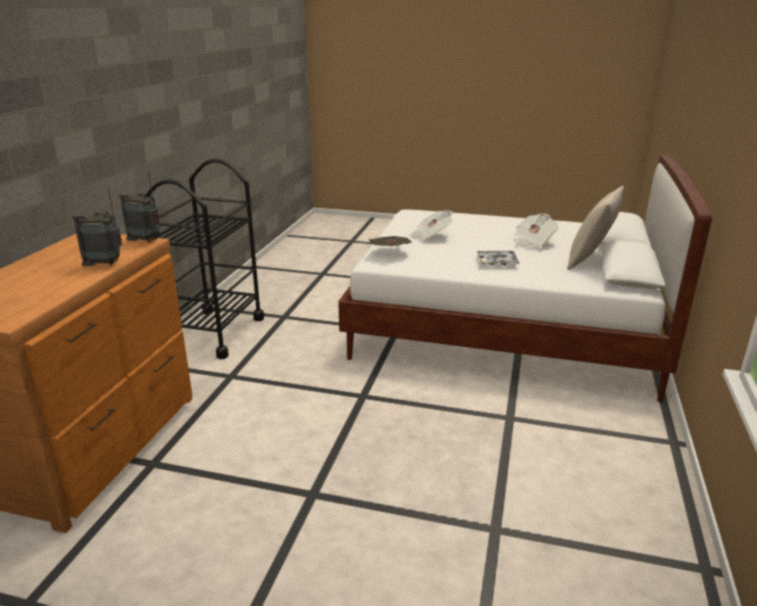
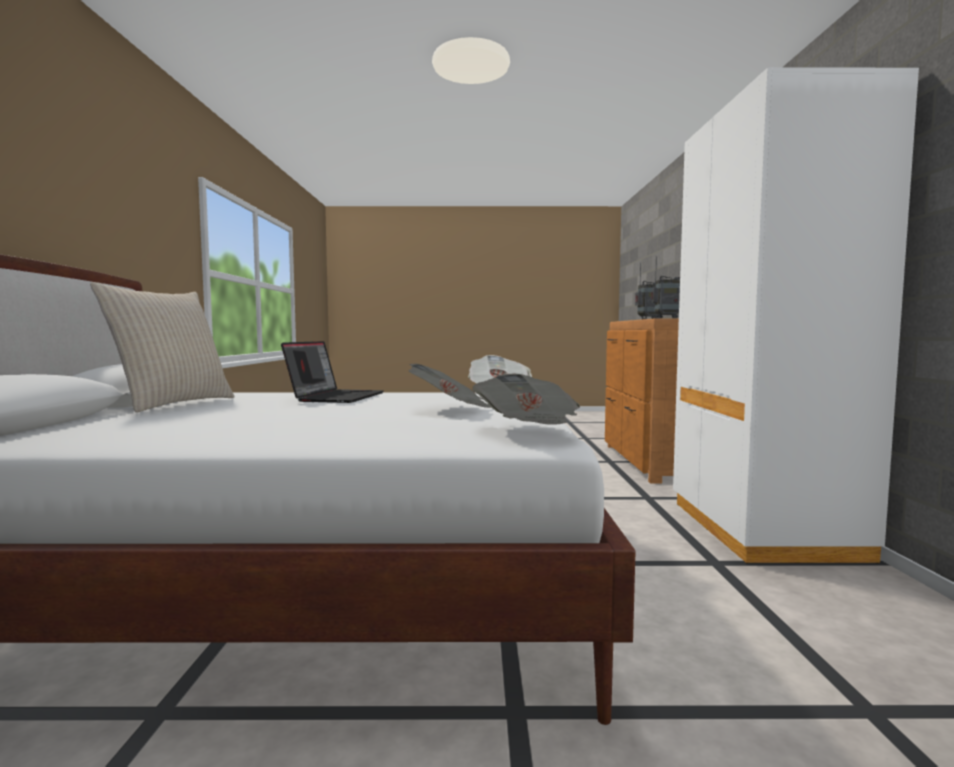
camera: 165 degrees right, 20 degrees down
(214, 333) = (761, 529): black cart -> white wardrobe
(497, 262) = (336, 397): tray -> laptop
(532, 242) = (244, 412): newspaper -> newspaper (529, 431)

